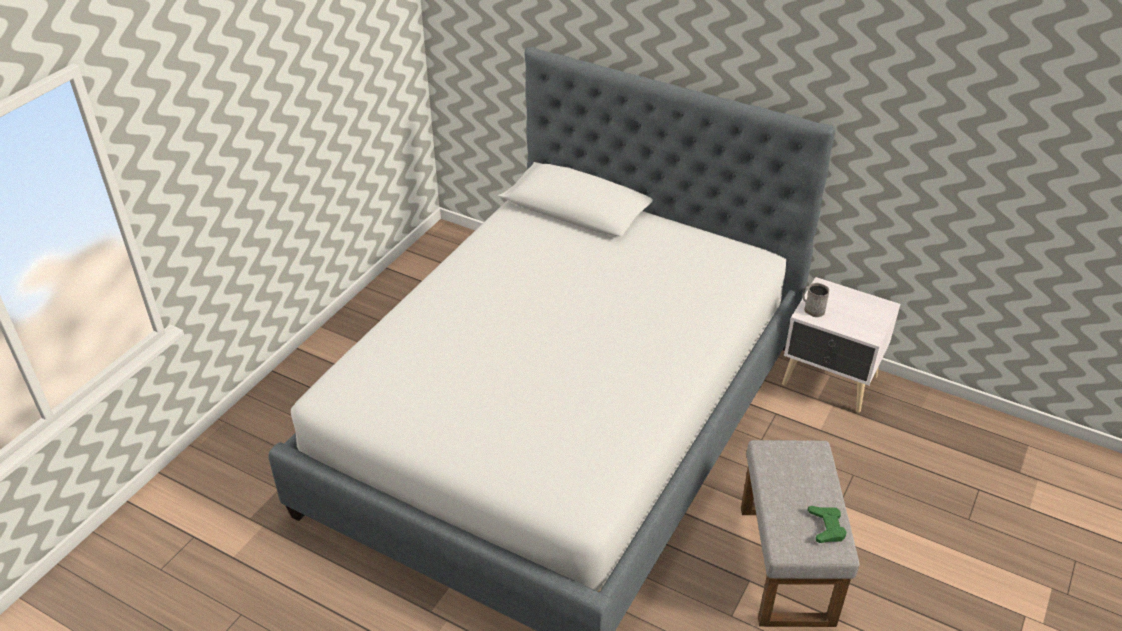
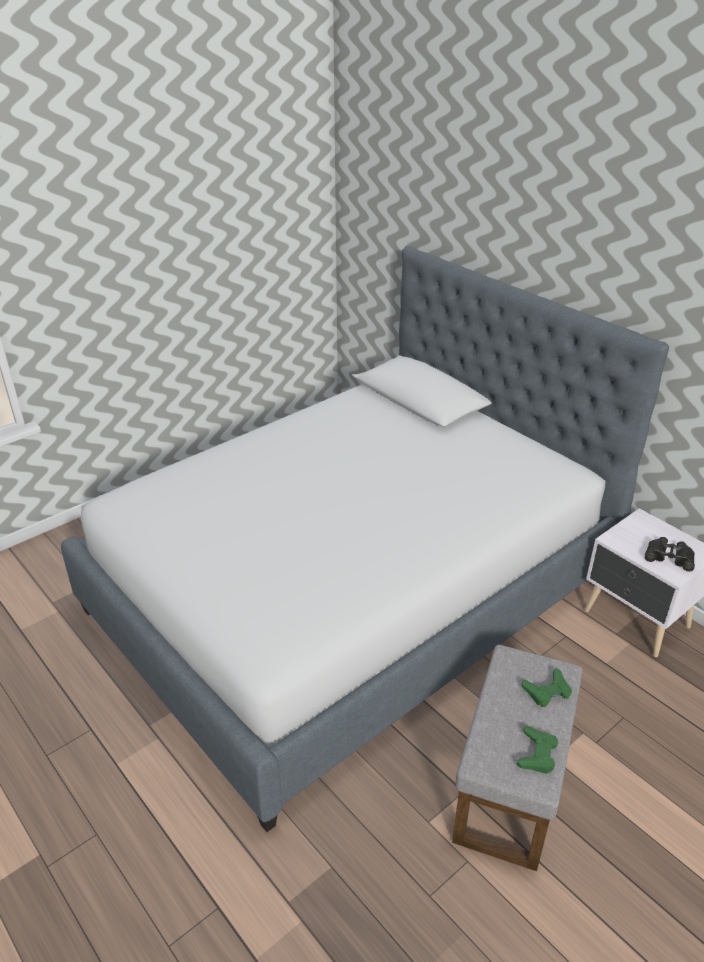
camera: 20 degrees right, 5 degrees down
(811, 471) = (547, 691): none -> green game controller
(812, 309) = (621, 536): grey mug -> none
(860, 320) = (669, 557): none -> black binoculars

